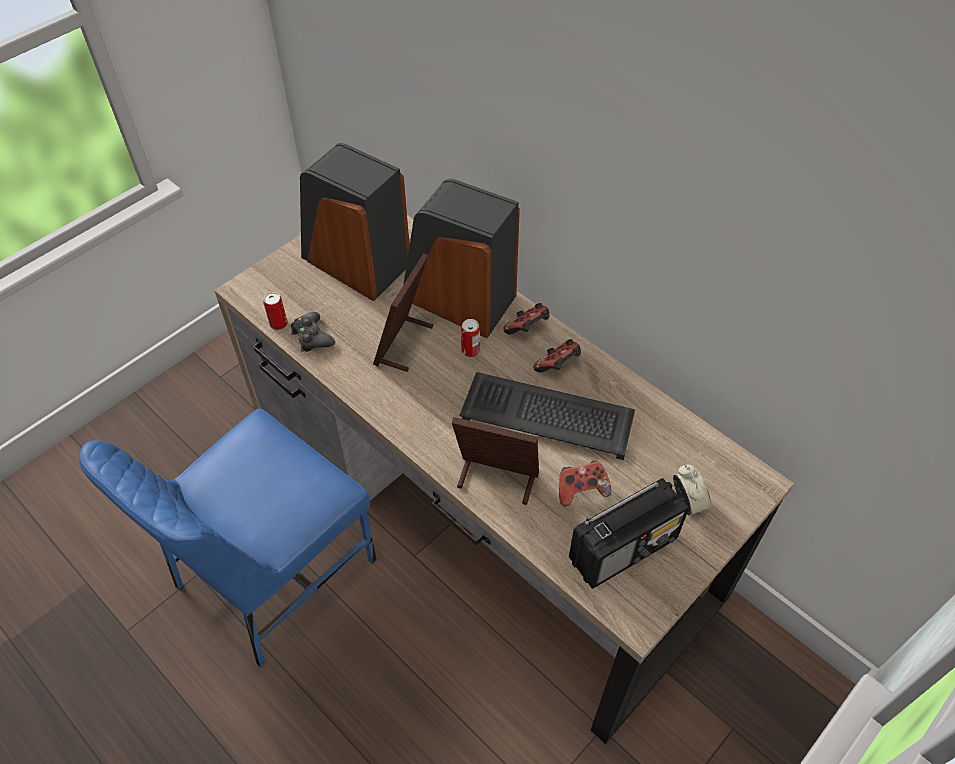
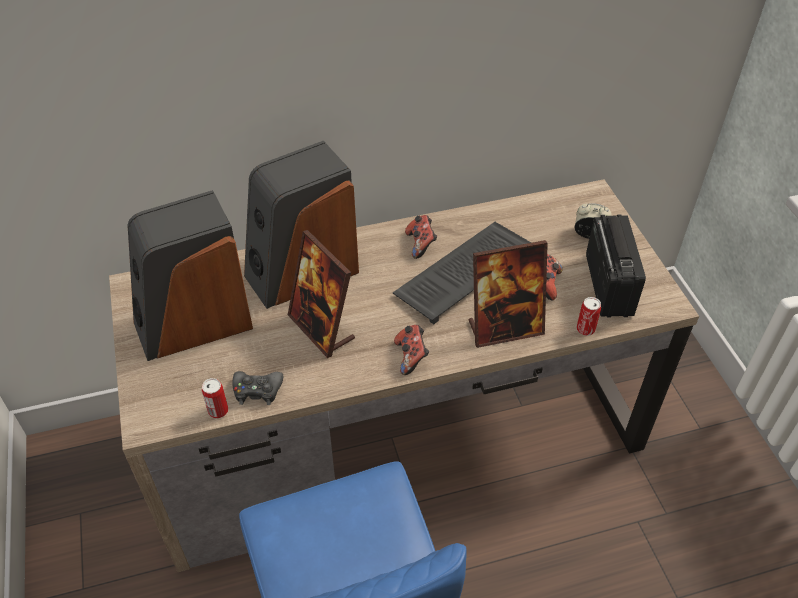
camera: 60 degrees left, 5 degrees down
(470, 350) = (363, 288): can -> can (585, 329)
(496, 480) = (505, 328): picture frame -> picture frame turned 150 degrees counterclockwise
(528, 329) = (370, 245): game controller -> game controller (411, 357)

